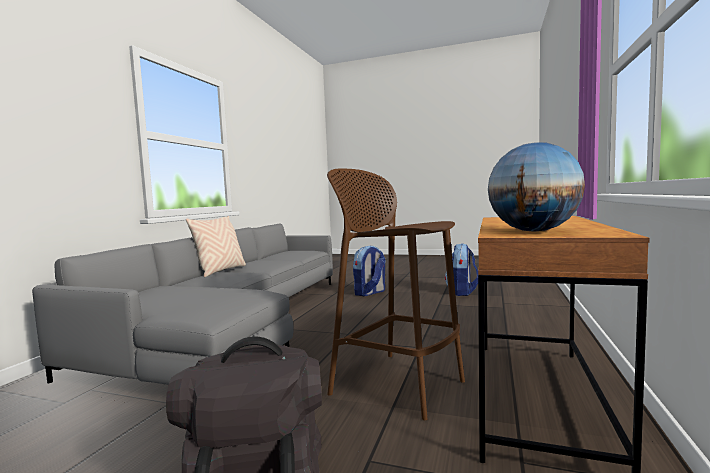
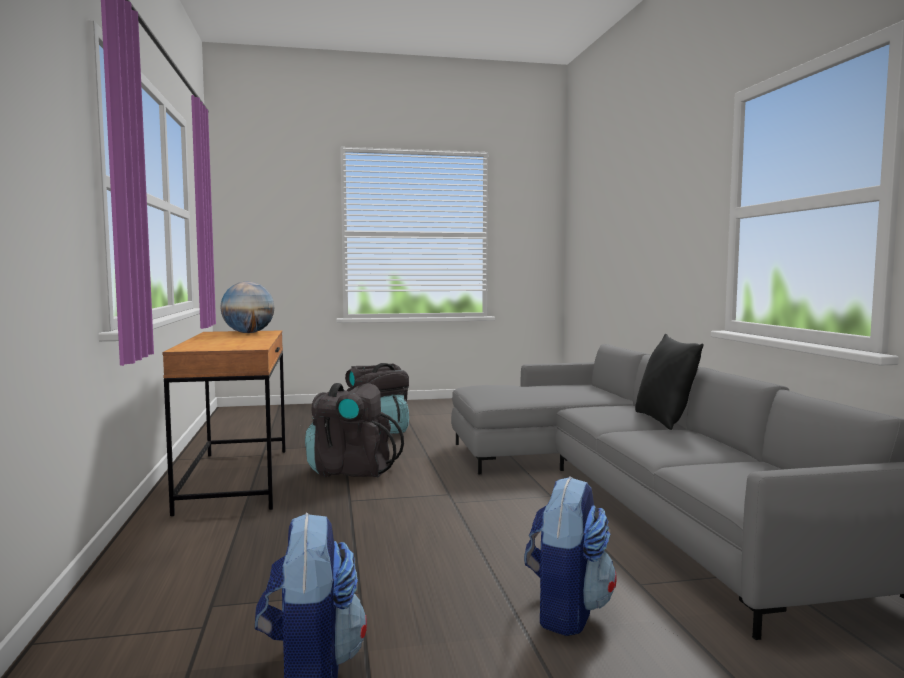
camera: 150 degrees right, 0 degrees up
(220, 271) = (663, 420): beige pillow -> black pillow
(397, 384) = (351, 471): brown stool -> black backpack

